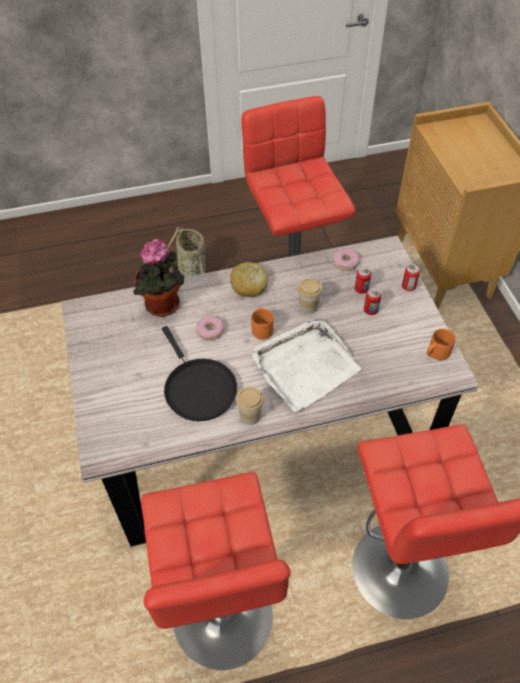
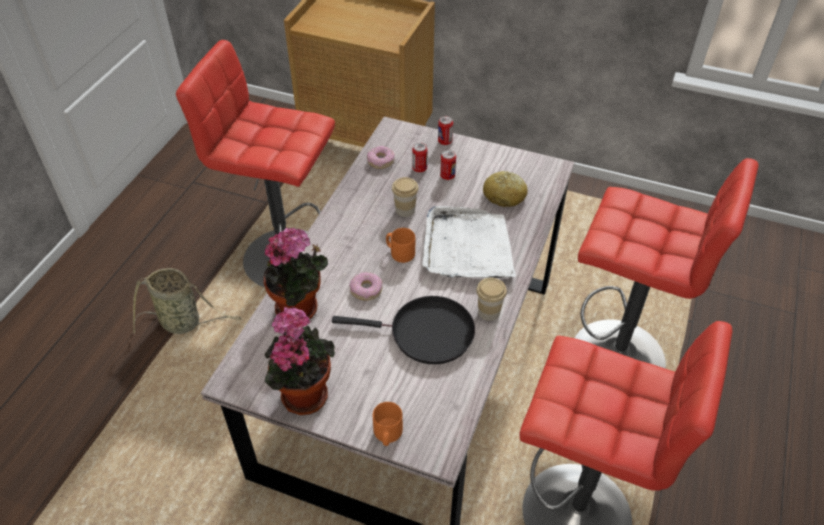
camera: 55 degrees left, 5 degrees down
(97, 351) = (303, 392): none -> potted plant
(249, 285) = (339, 234): bread -> bread (504, 195)
(436, 353) = (525, 165): orange mug -> orange mug (387, 434)

